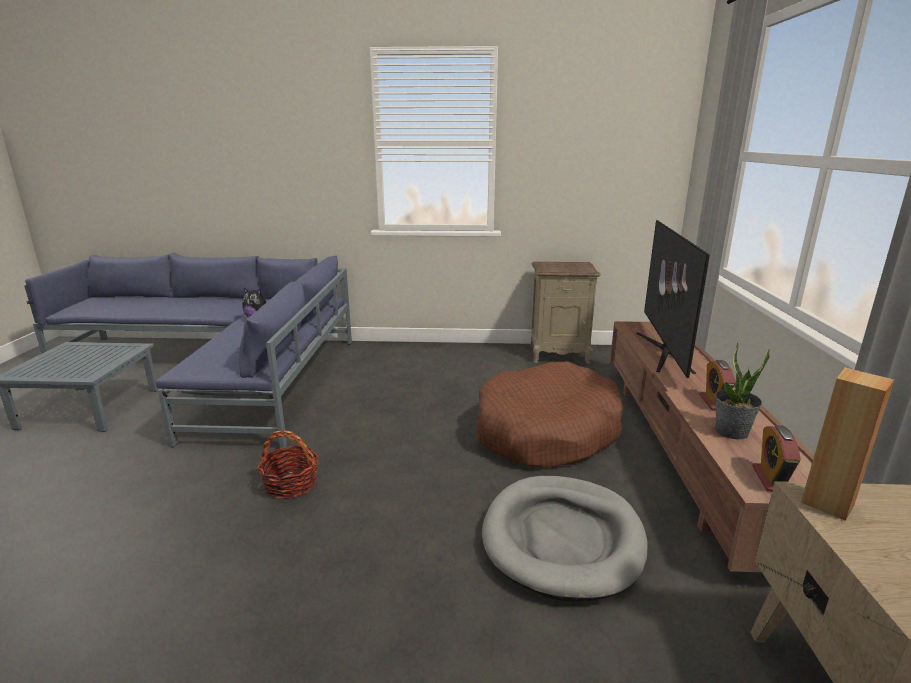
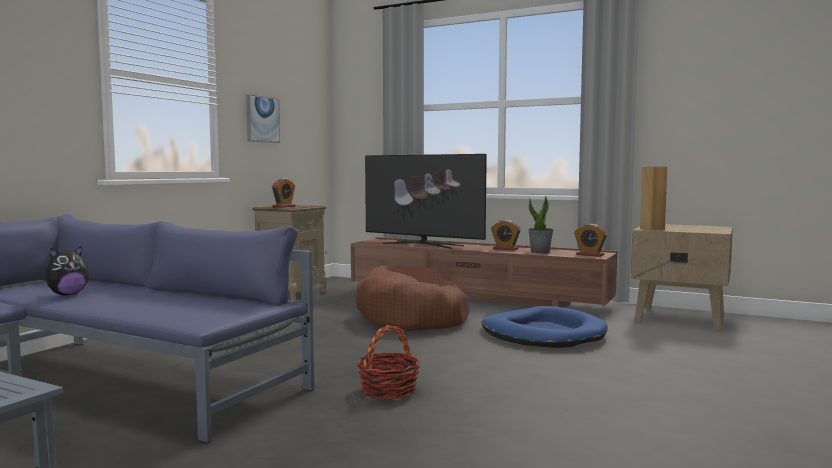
camera: 65 degrees left, 15 degrees down
(549, 267) = (284, 206): none -> alarm clock
(561, 170) = (262, 119): none -> picture
(562, 539) = (542, 334): grey dog bed -> blue dog bed

